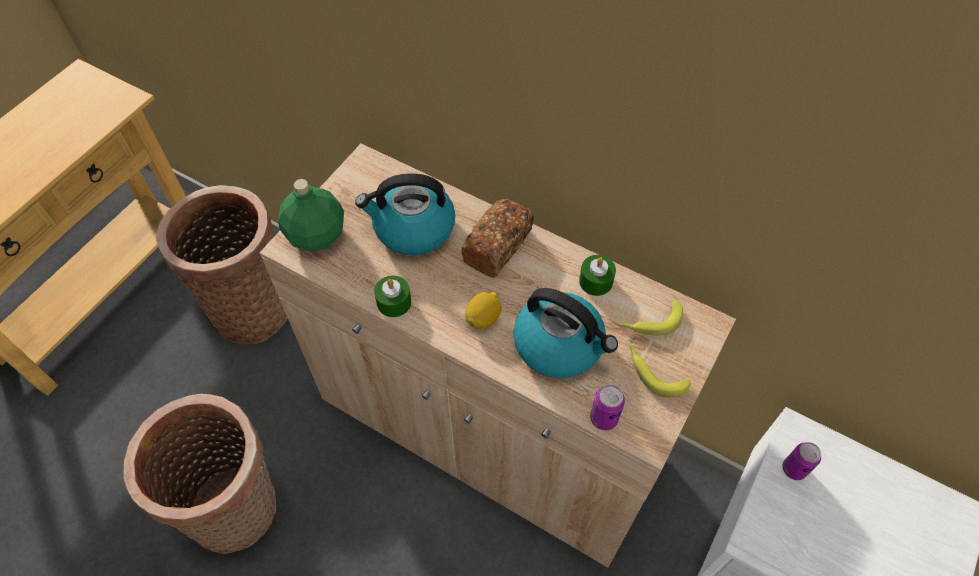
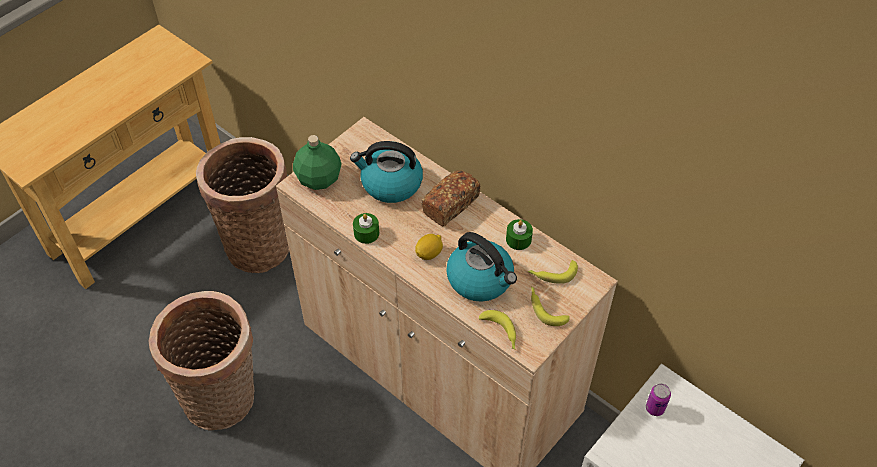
camera: 10 degrees right, 5 degrees down
(604, 418) = (501, 333): can -> banana

